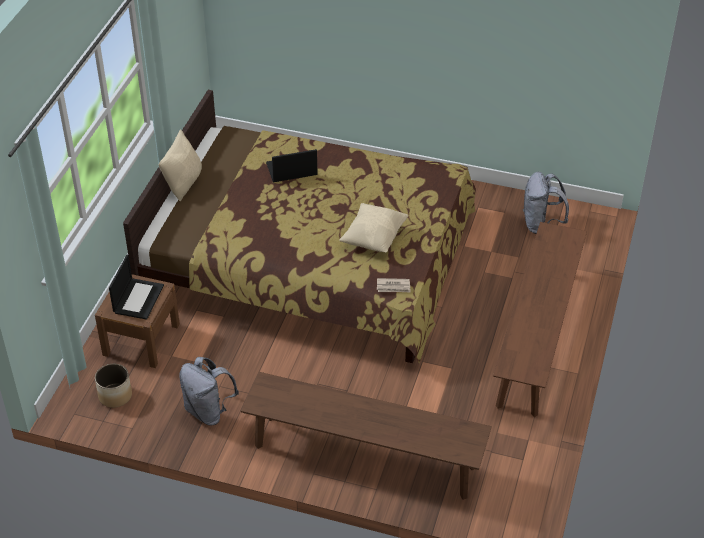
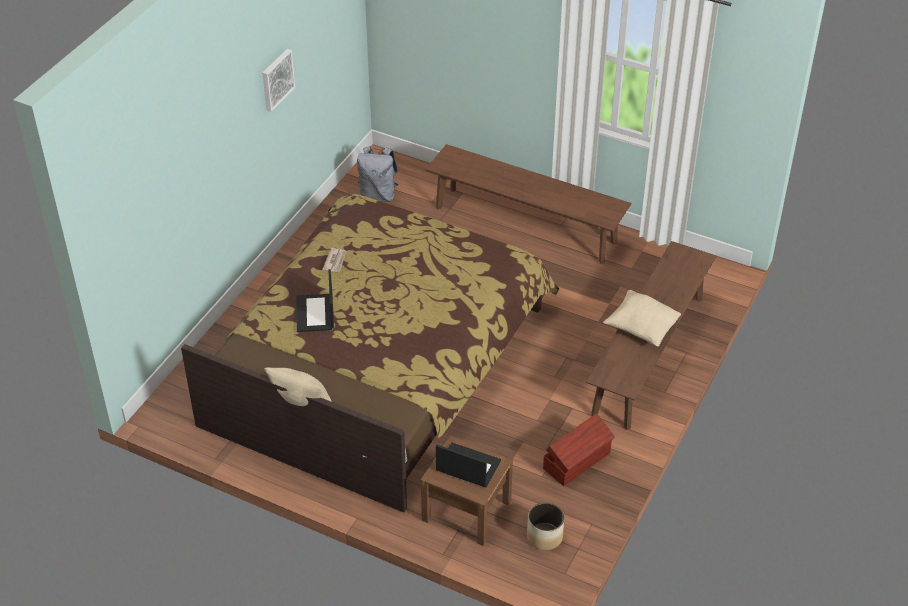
camera: 80 degrees left, 0 degrees up
(208, 411) = (577, 461): grey backpack -> brown storage box
(374, 238) = (440, 266): beige pillow -> beige pillow (641, 328)
(393, 287) = (511, 263): newspaper -> newspaper (335, 261)
(474, 25) = (276, 79): none -> picture

